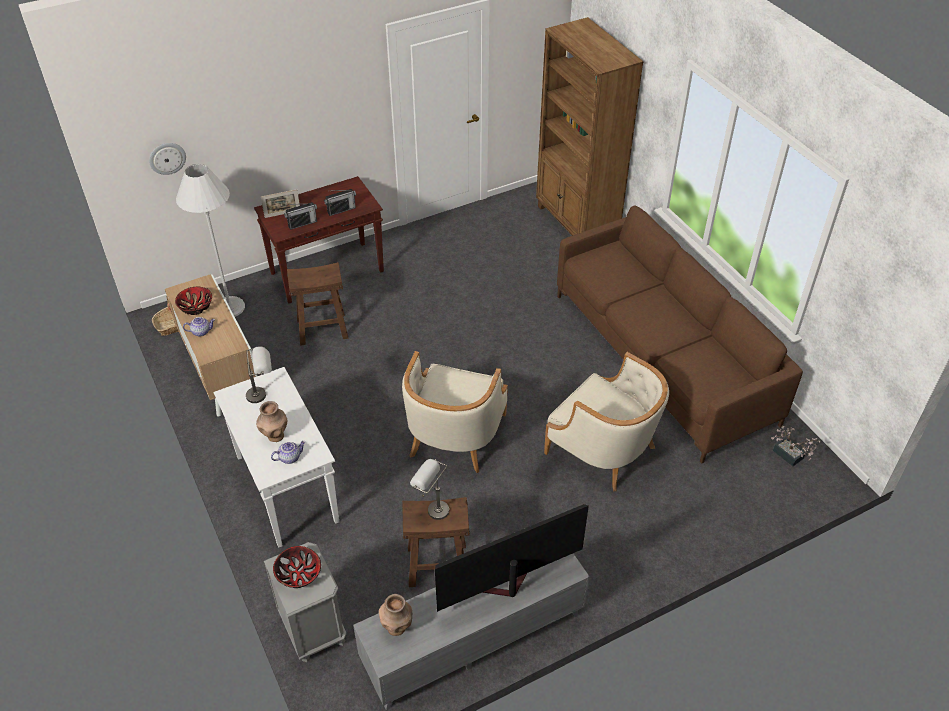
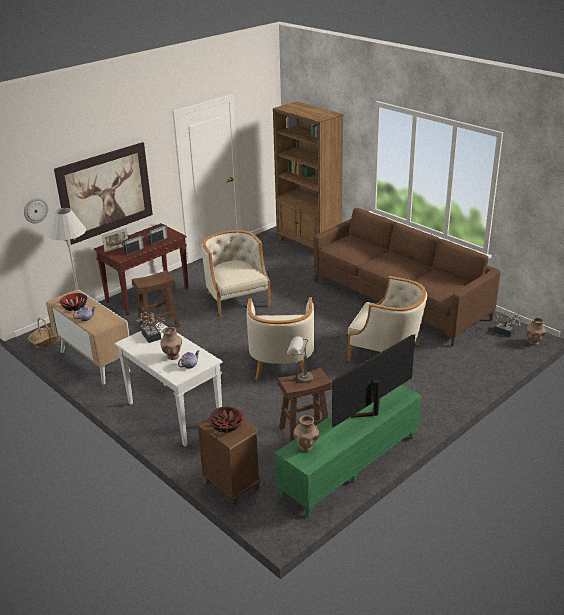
camera: 15 degrees left, 15 degrees down
(263, 394) = (152, 337): grey table lamp -> potted plant
(274, 135) = (105, 192): none -> picture
(312, 628) = (232, 485): grey nightstand -> brown nightstand
(439, 305) = (236, 299): none -> beige armchair
(473, 639) = (350, 465): grey tv stand -> green tv stand
(823, 485) = (533, 342): none -> brown vase

